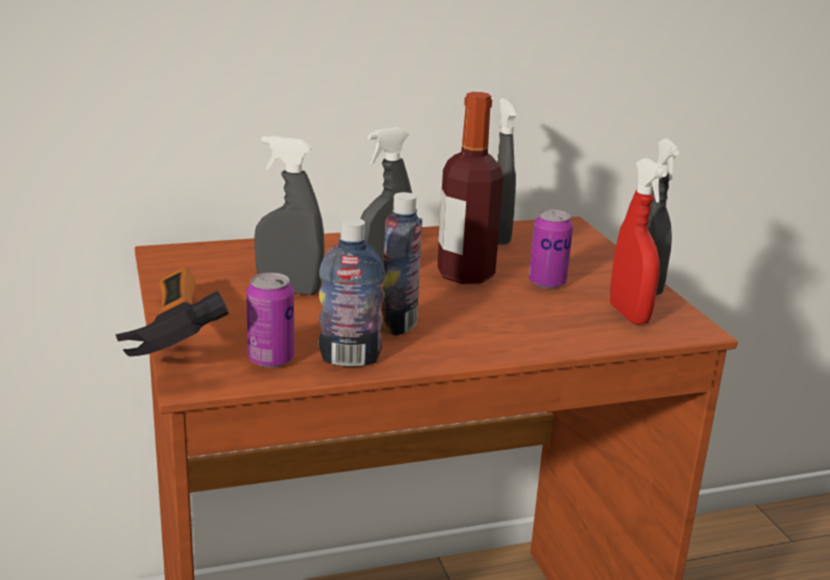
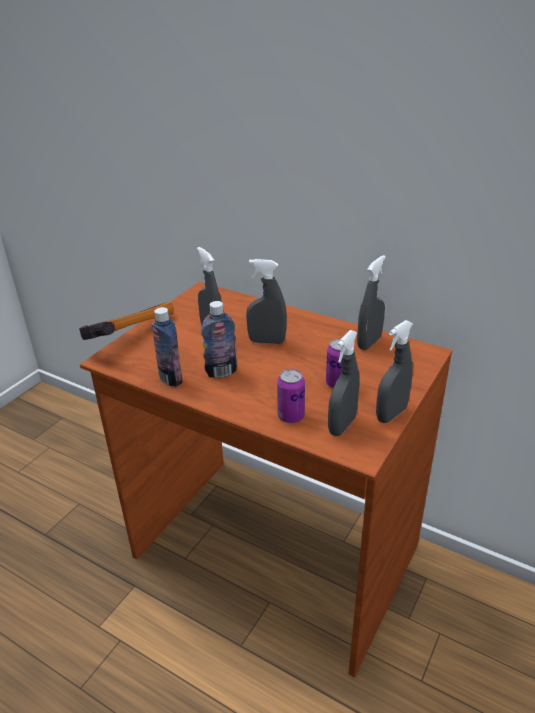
camera: 50 degrees right, 10 degrees up
(271, 359) = (144, 363): can -> can (291, 416)
(465, 274) = (305, 359): bottle -> none
(629, 314) = (342, 425): red spray bottle -> grey spray bottle

